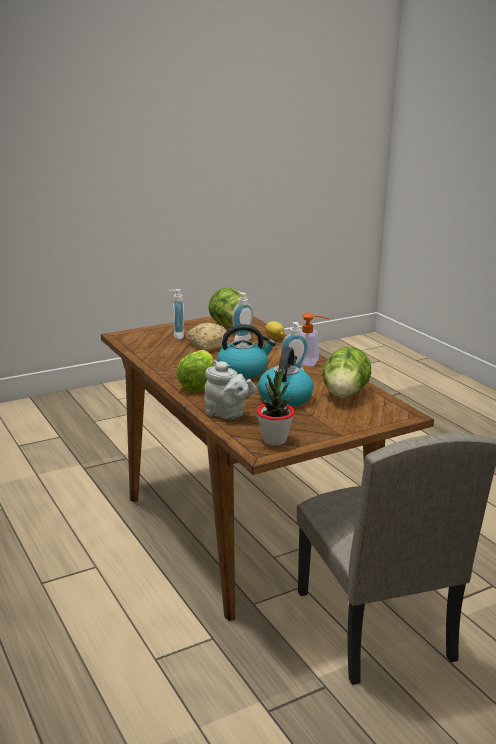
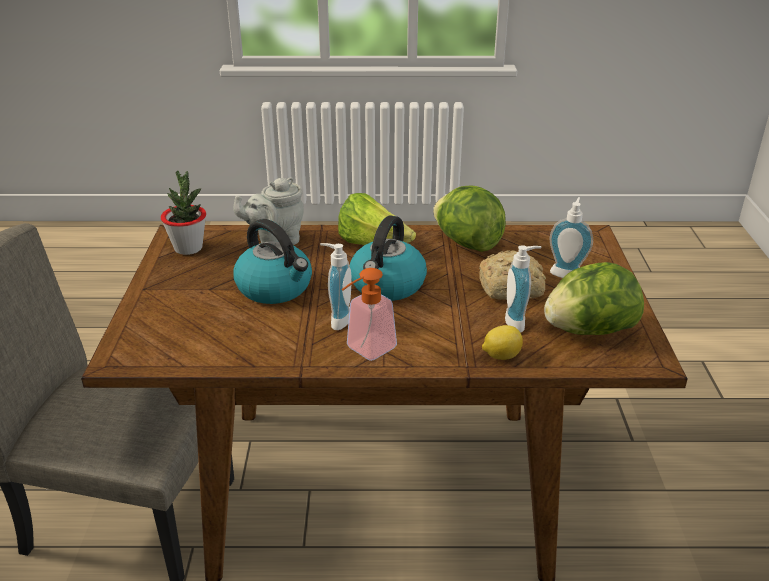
camera: 120 degrees right, 10 degrees up
(345, 394) = (231, 335): lettuce -> lettuce (467, 243)

